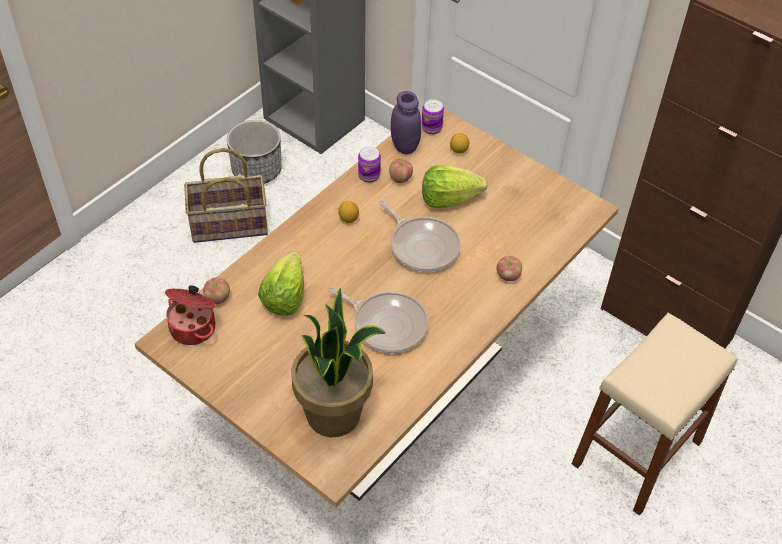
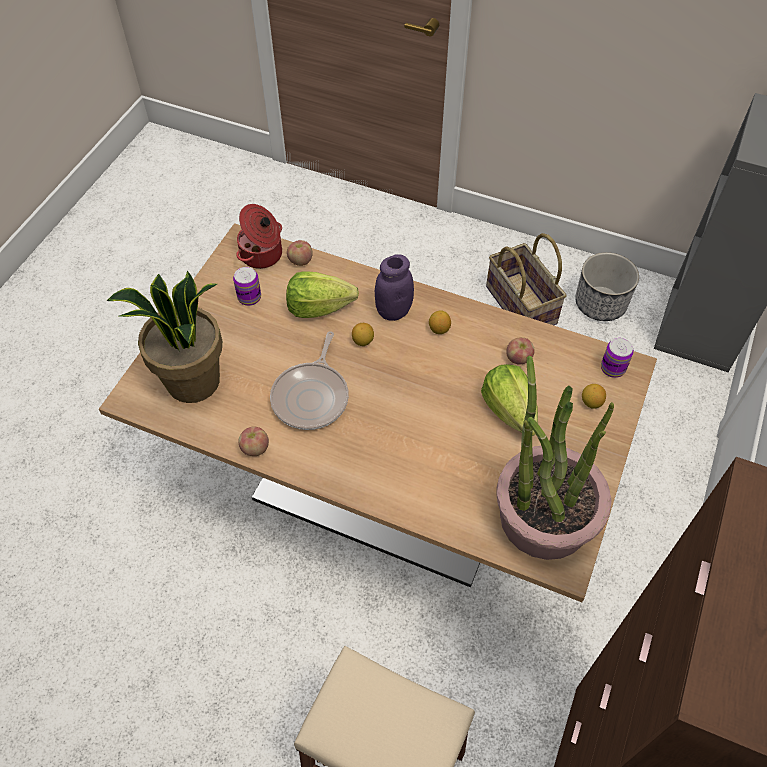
camera: 75 degrees right, 5 degrees up
(339, 274) = (363, 341): none -> lemon
(369, 175) = (508, 330): can -> can (249, 297)
(405, 146) = (570, 350): purple jar -> purple jar (393, 311)
(422, 246) = (429, 402): frying pan -> none
(508, 276) = (418, 493): apple -> apple (255, 448)
(549, 208) = (544, 516): none -> potted plant

